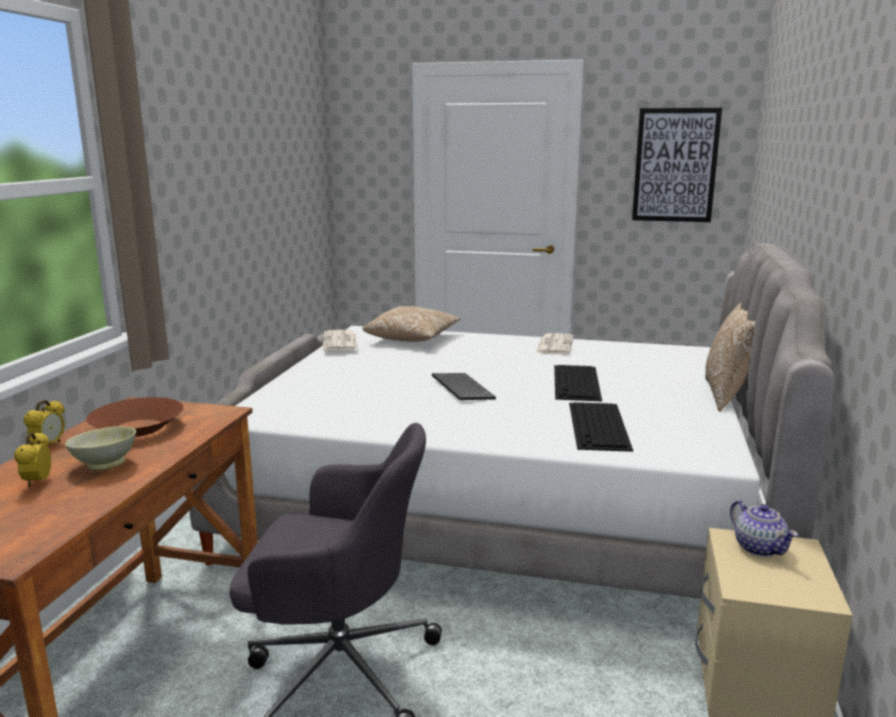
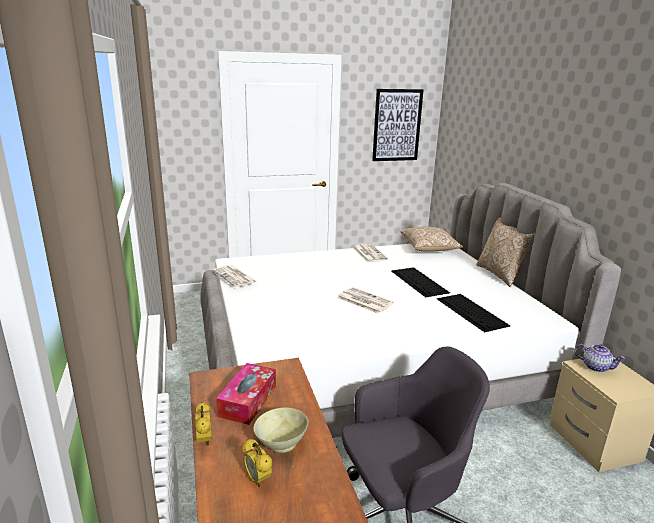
camera: 30 degrees left, 5 degrees up
(138, 428) = (248, 401): brown bowl -> tissue box
(412, 339) = (276, 264): pillow -> pillow (429, 248)
(460, 388) = (363, 301): keyboard -> newspaper

